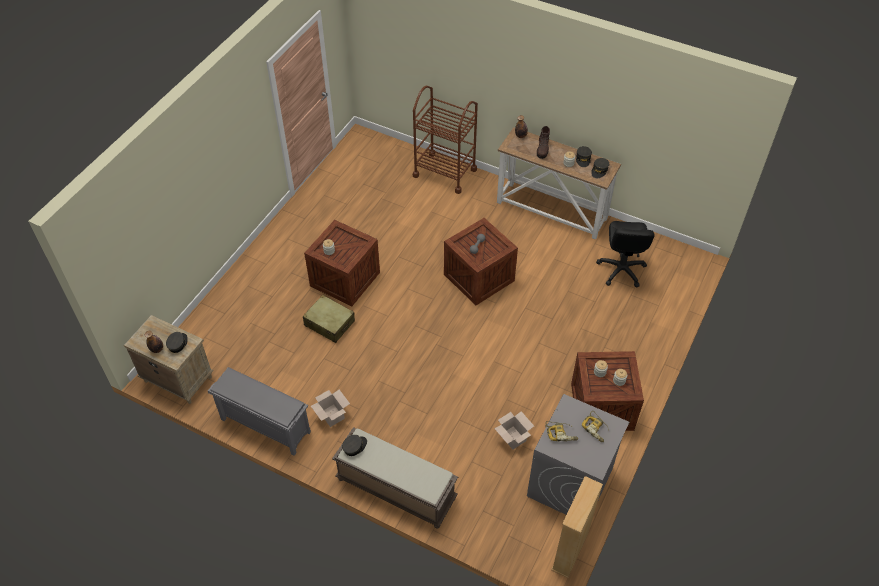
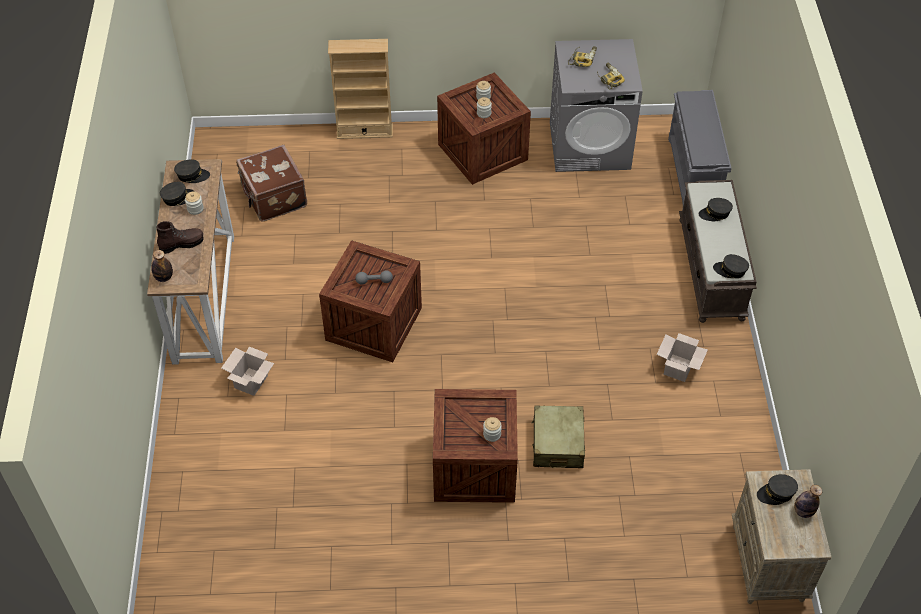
camera: 120 degrees left, 0 degrees up
(264, 426) = (745, 425): grey shoe rack -> grey shoe rack (693, 174)
(411, 471) = (715, 213): none -> grey cap
(445, 172) = (191, 452): brown cart -> none
(512, 437) = (575, 204): cardboard box -> cardboard box (251, 382)
(570, 551) = (658, 122): beige bookcase -> beige bookcase (364, 131)
(621, 270) = (273, 198): black office chair -> brown suitcase

